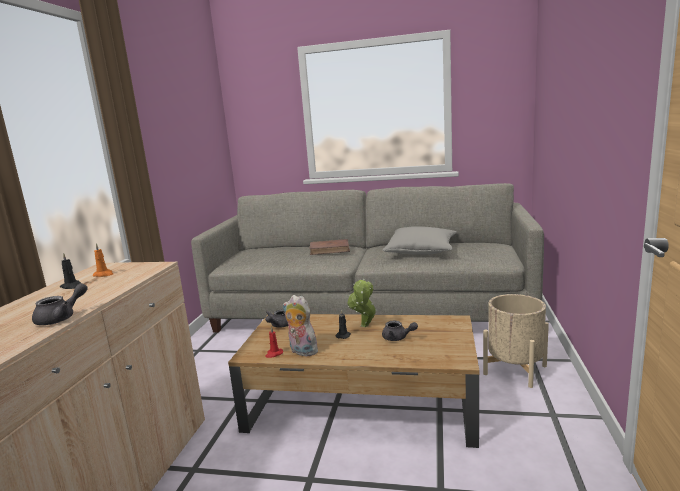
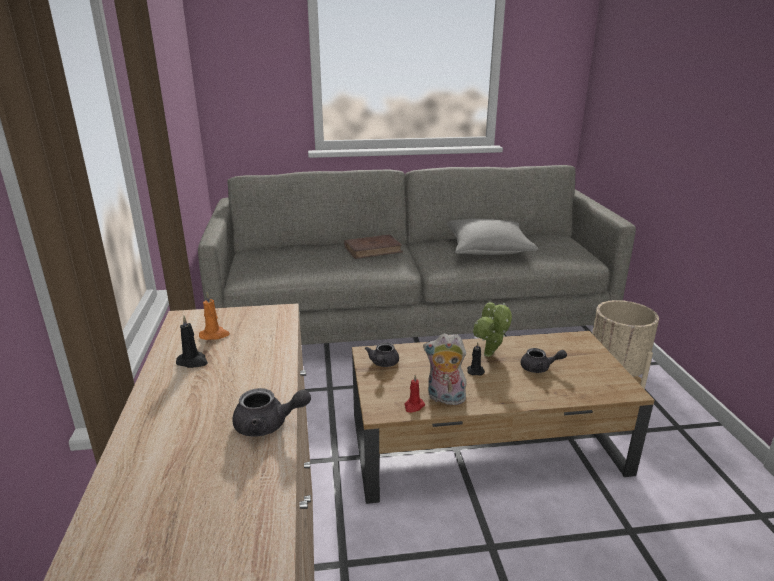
camera: 20 degrees left, 10 degrees up
(61, 318) = (268, 425): grey teapot -> grey teapot turned 75 degrees clockwise

